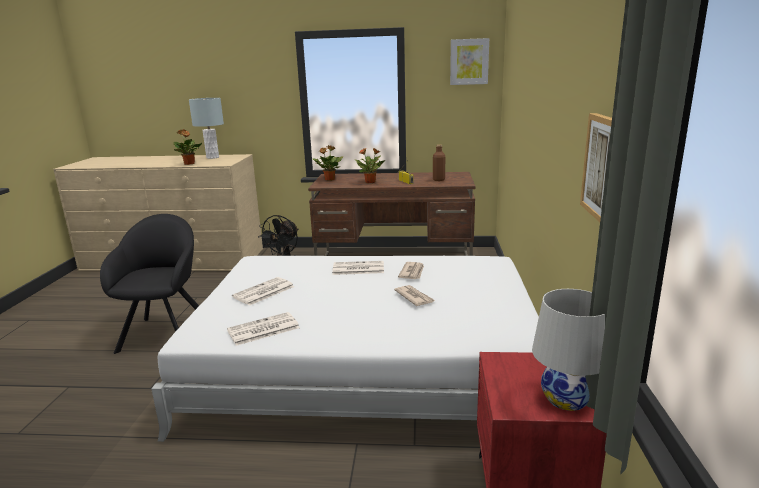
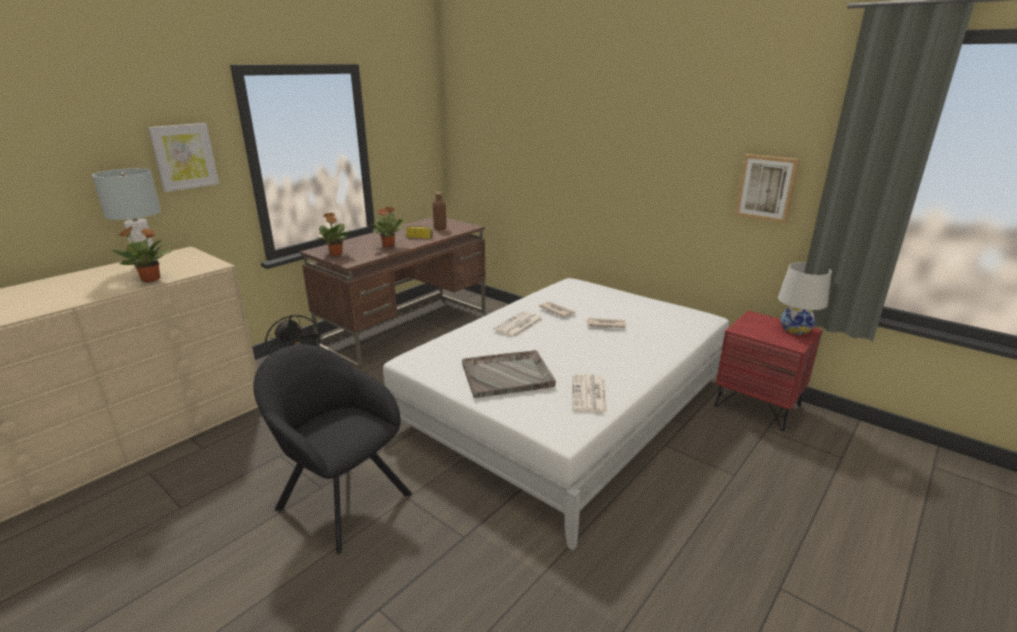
camera: 55 degrees left, 5 degrees up
(263, 292) = (508, 375): newspaper -> grey tray
(469, 62) = (417, 103): picture -> picture (184, 156)

